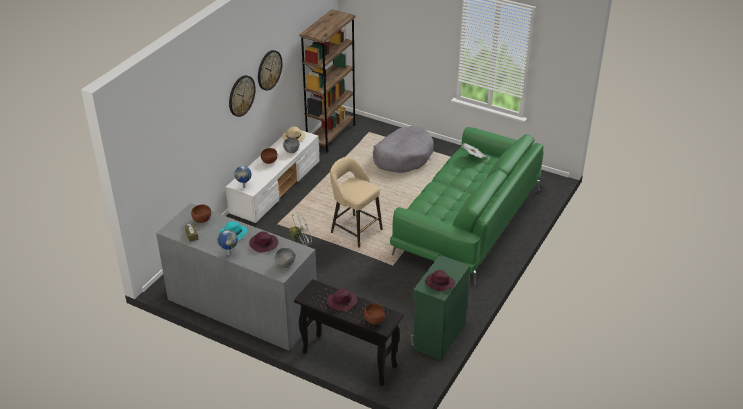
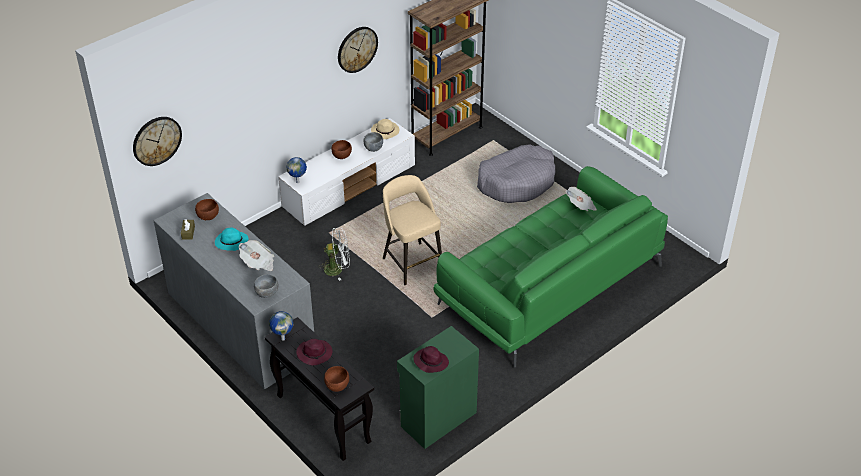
camera: 20 degrees right, 5 degrees up
(229, 254) = (215, 265): globe -> globe (283, 338)
(241, 95) = (310, 75): wall clock -> wall clock (156, 140)
(264, 244) = (258, 263): purple hat -> newspaper

